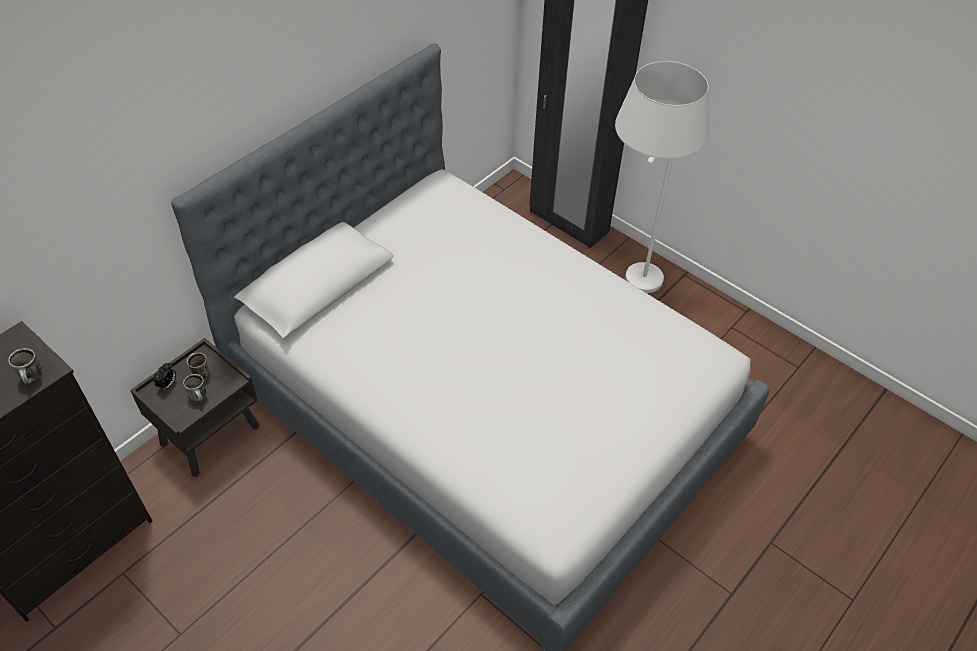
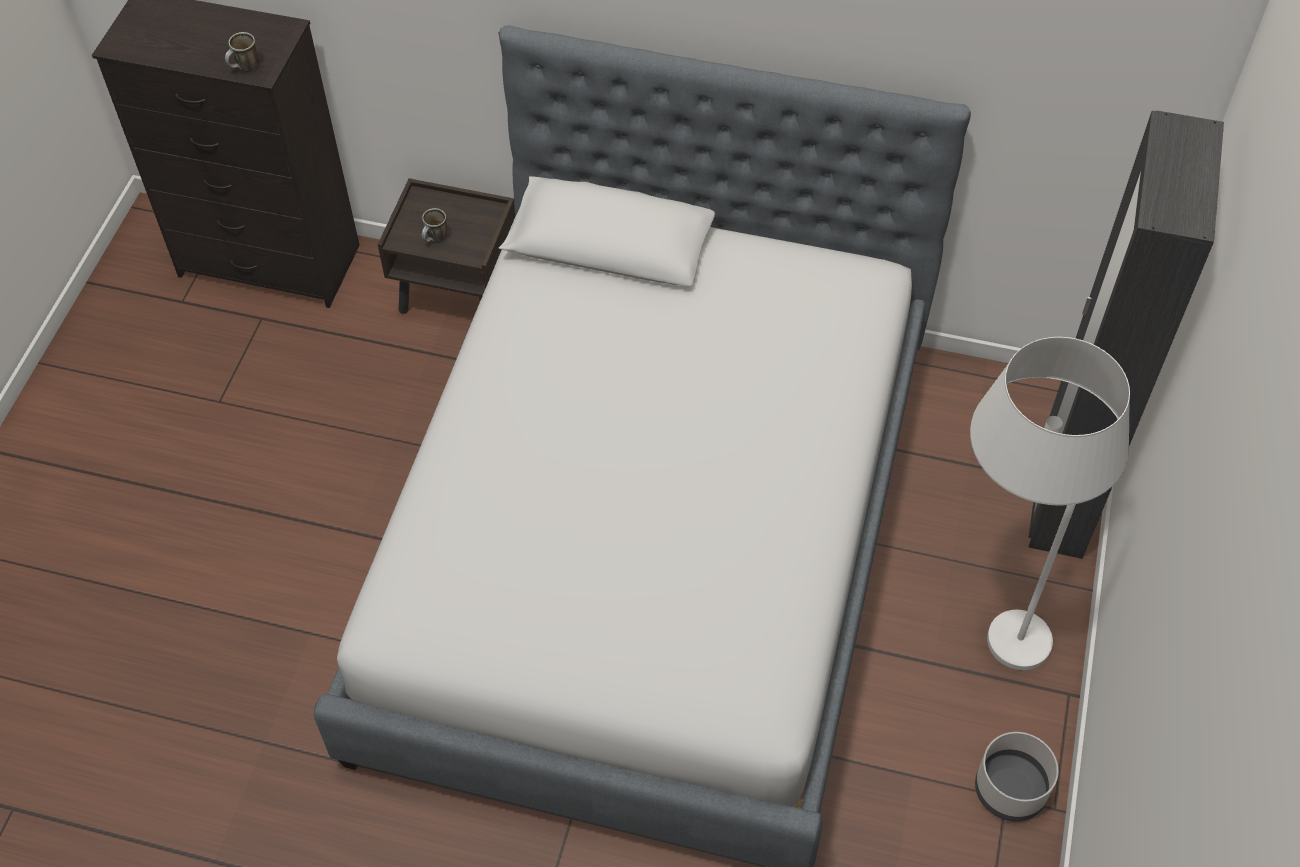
camera: 65 degrees right, 5 degrees up
(168, 384) = (436, 205): alarm clock -> none
(199, 372) = (467, 221): mug -> none
(728, 323) = (1011, 790): none -> grey planter

